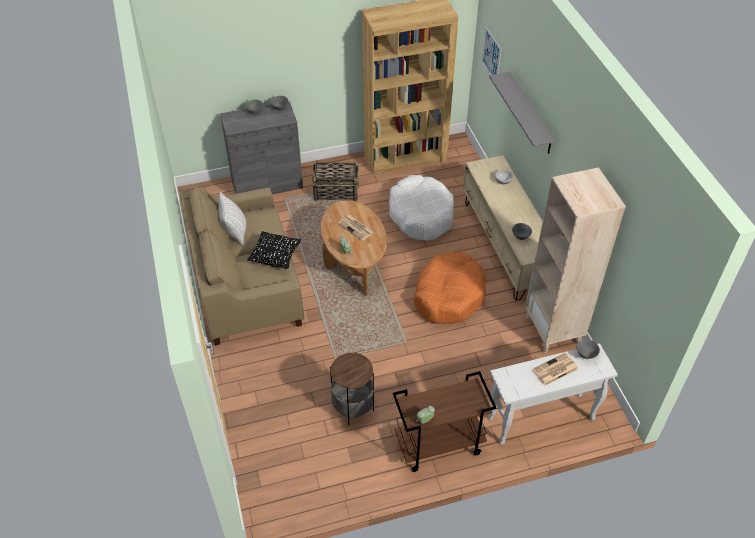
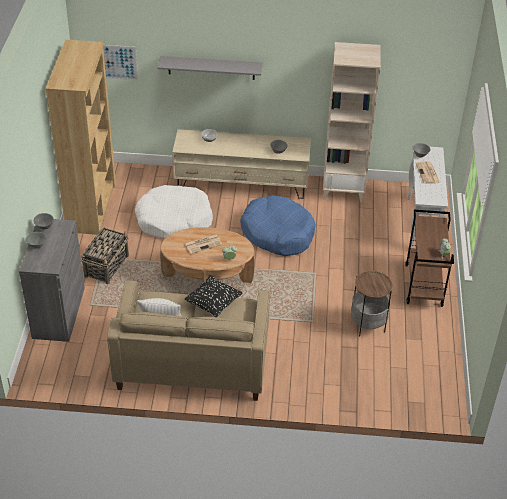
camera: 70 degrees left, 5 degrees down
(448, 295) = (277, 233): orange dog bed -> blue dog bed

